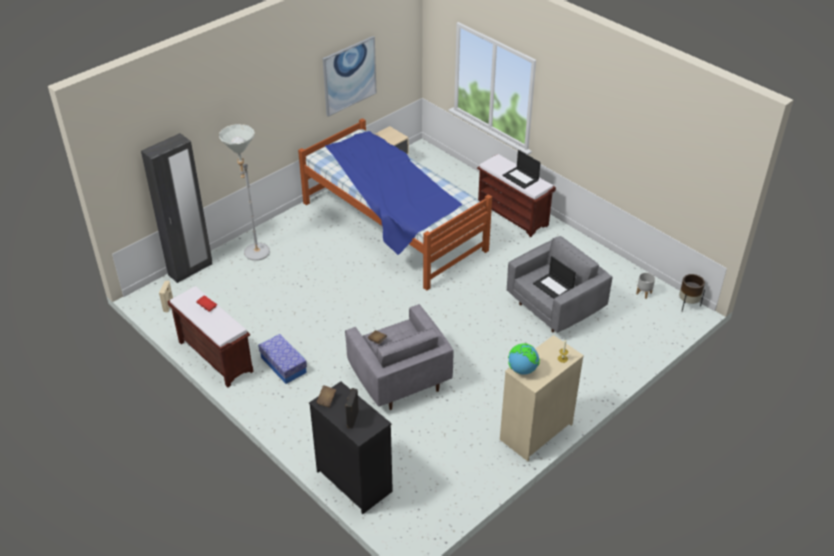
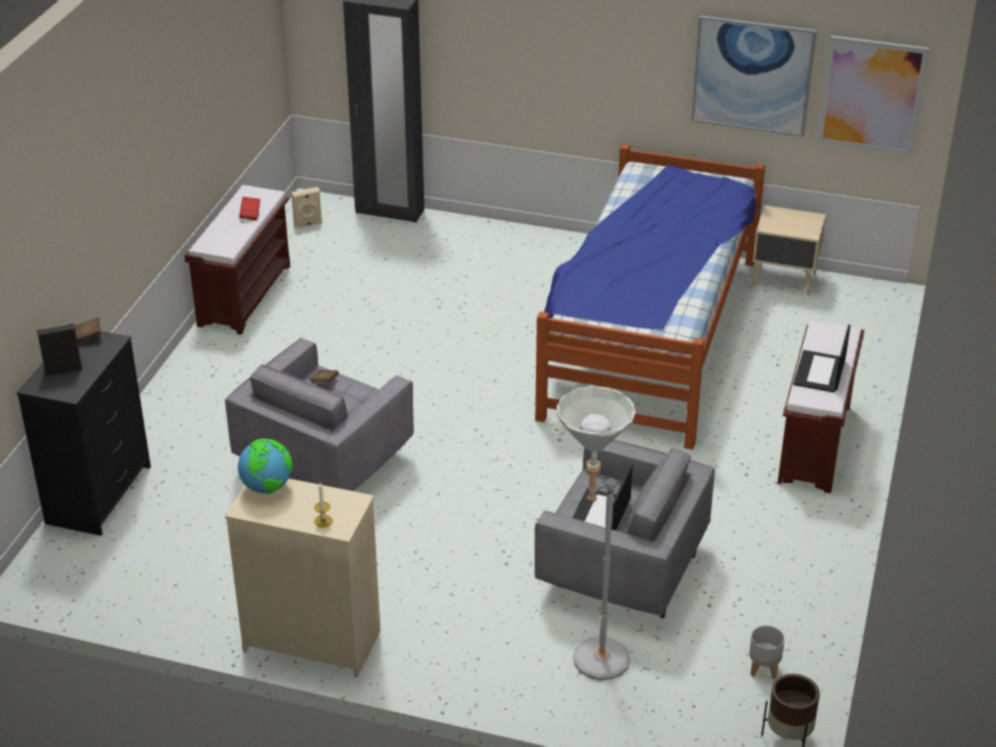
camera: 60 degrees right, 5 degrees down
(255, 256) = (464, 247): grey floor lamp -> grey floor lamp (589, 662)
(283, 365) = (271, 353): storage box -> none
(398, 55) = (871, 95): none -> picture

